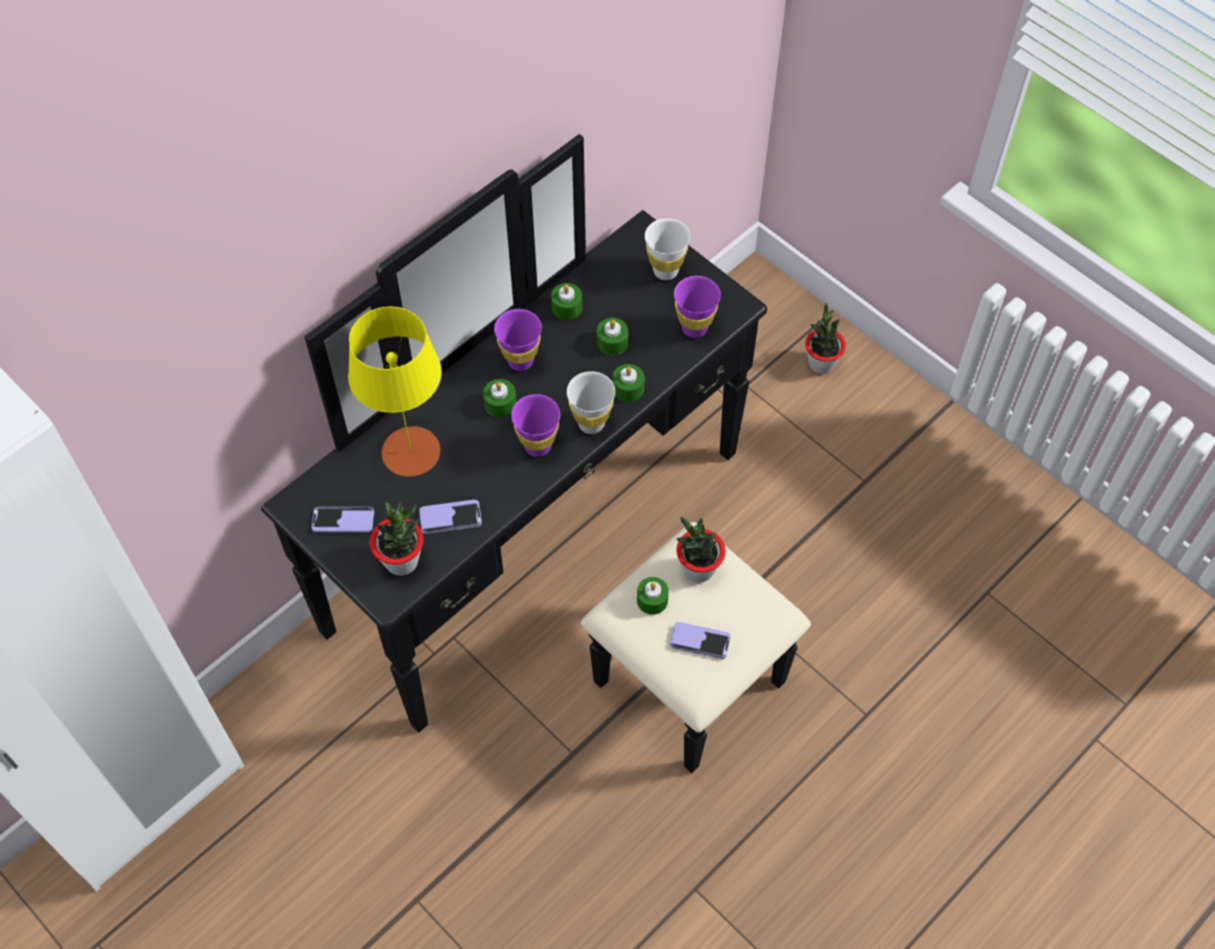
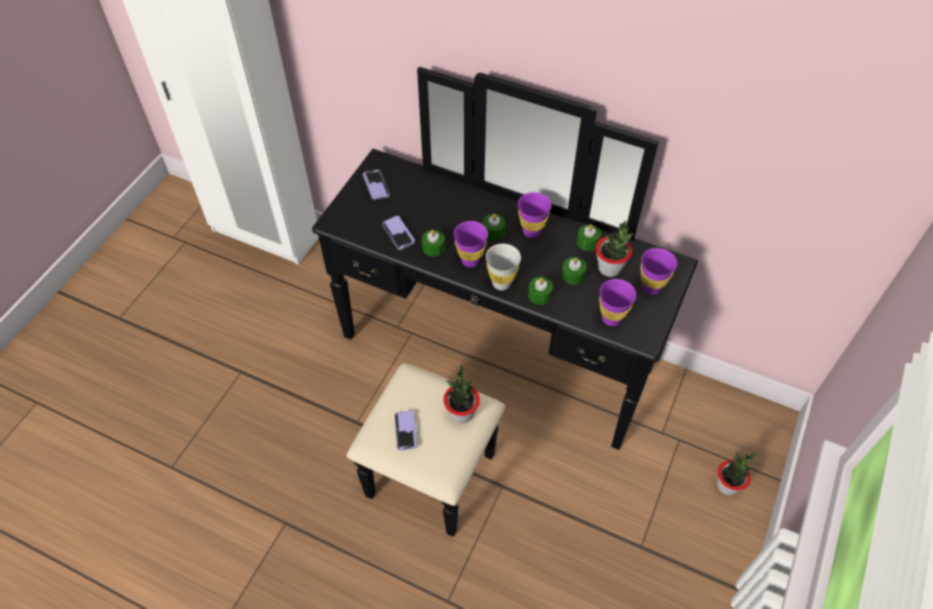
camera: 70 degrees right, 5 degrees down
(402, 561) = (359, 220): potted plant -> potted plant (609, 268)
(411, 452) = (437, 200): yellow table lamp -> none
(652, 600) = (426, 393): green candle -> green candle (433, 247)
(665, 271) = (651, 287): white cup -> purple cup

